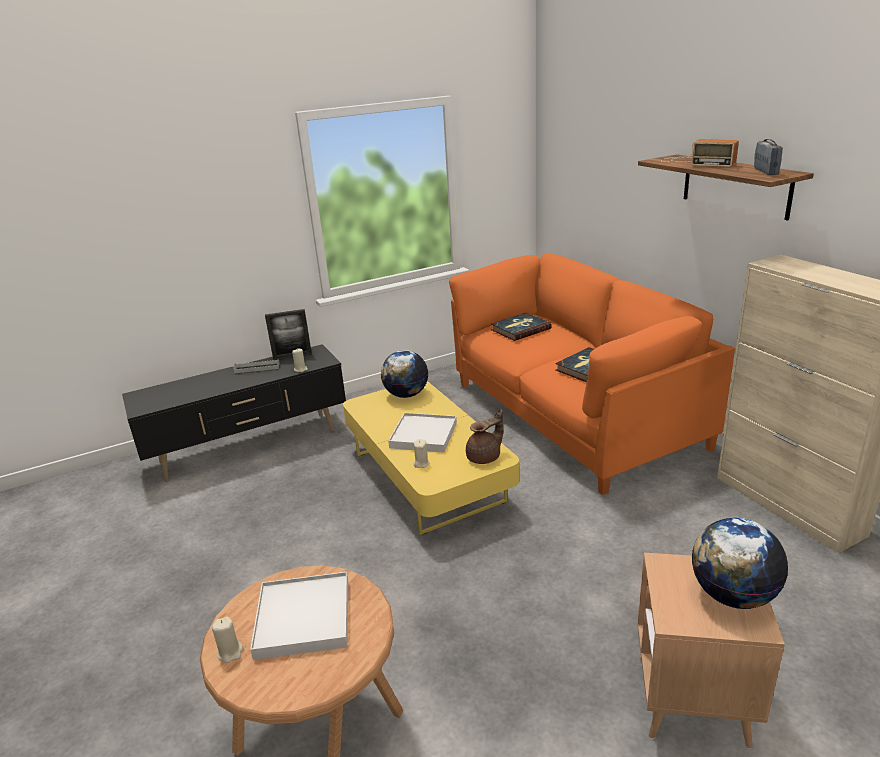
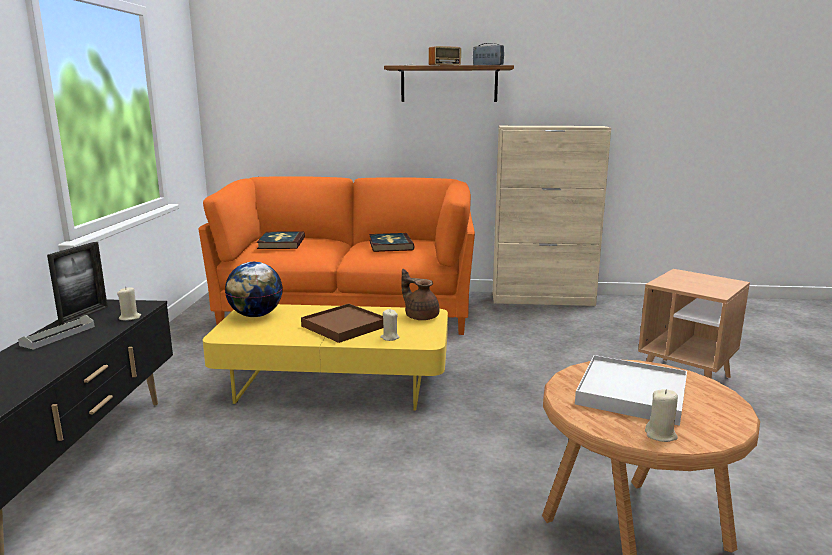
camera: 60 degrees left, 10 degrees down
(423, 435) = (344, 326): white tray -> brown tray
(485, 457) = (420, 316): brown teapot -> brown teapot turned 45 degrees counterclockwise
(732, 595) = (702, 279): globe -> none

